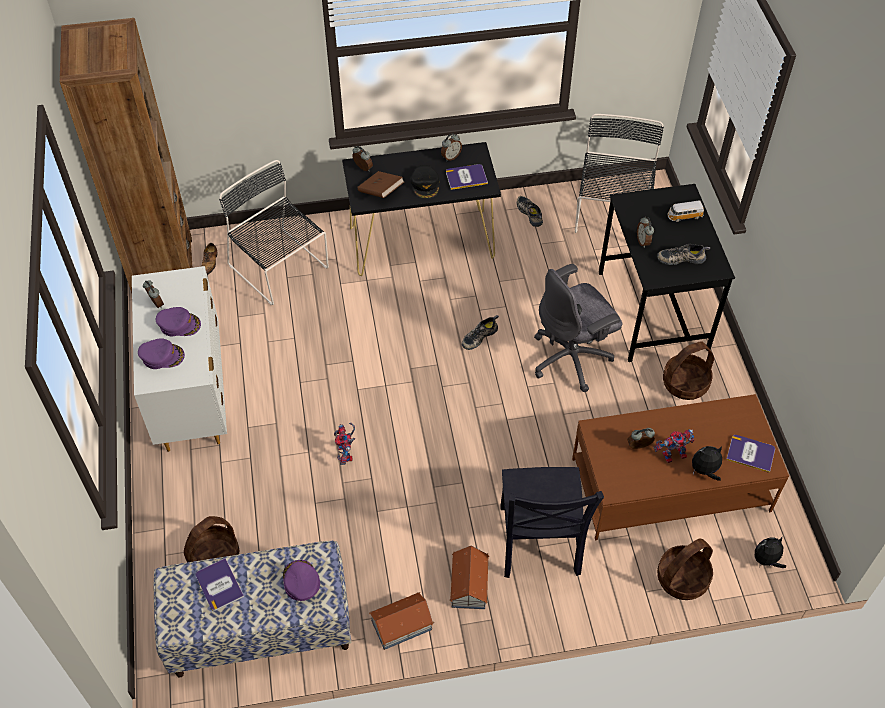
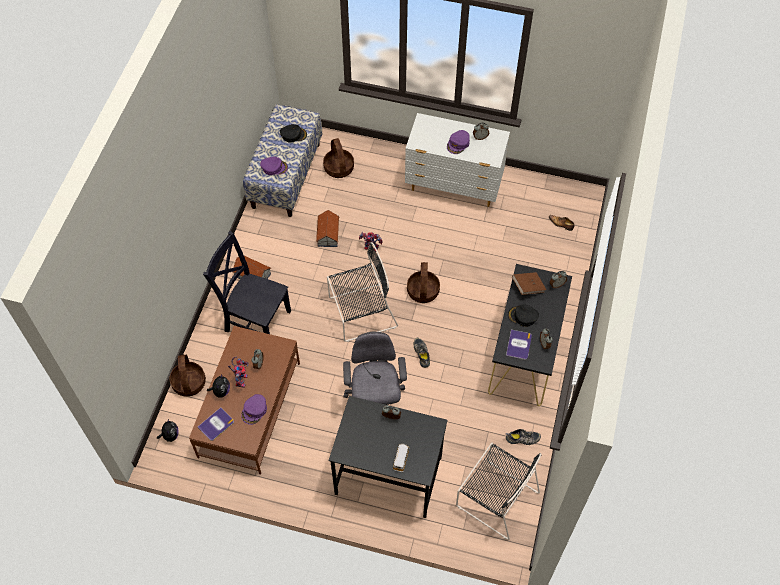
camera: 115 degrees right, 5 degrees up
(162, 267) = (569, 198): brown bookcase -> none
(162, 356) = (438, 131): purple cap -> purple cap (254, 410)
(219, 585) = (293, 135): book -> black cap
(280, 268) = (538, 261): black chair -> black chair (360, 313)
(401, 625) = (250, 235): toy house -> toy house (328, 234)
(681, 258) = (364, 434): shoe -> none
(685, 383) = (317, 462): basket -> basket (422, 291)

